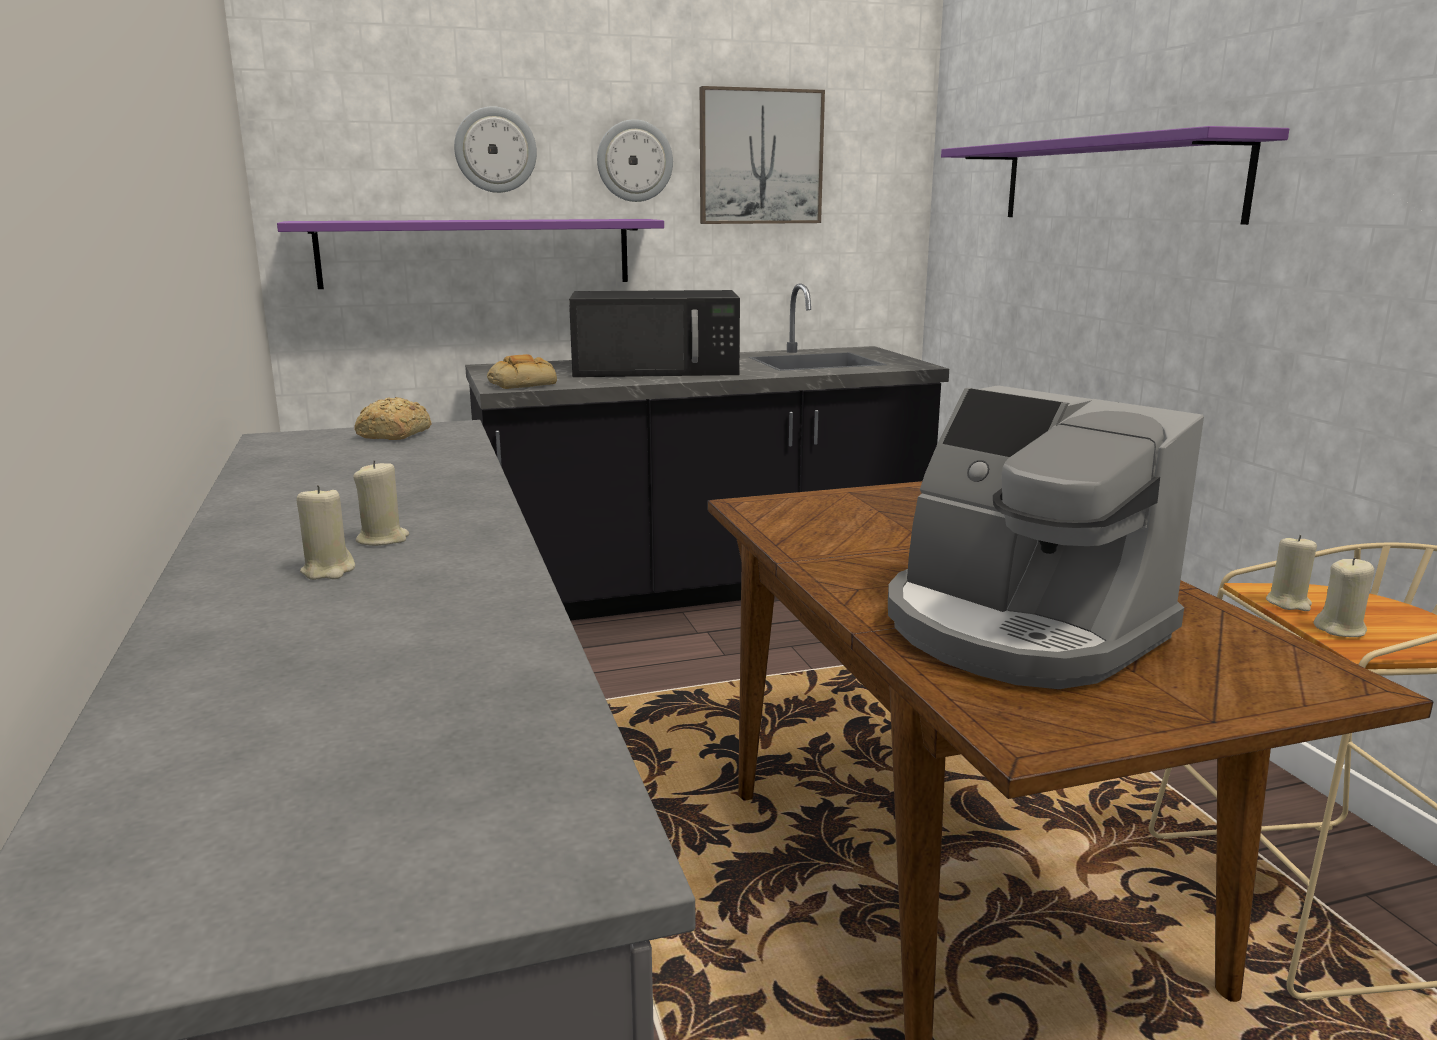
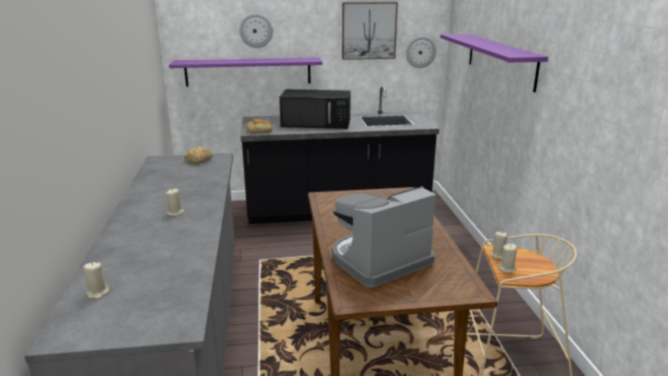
camera: 10 degrees right, 5 degrees up
(328, 571) = (154, 225): beige candle -> beige candle (98, 293)
(634, 161) = (314, 33): wall clock -> wall clock (420, 52)
(1019, 630) = (379, 261): coffee machine -> coffee machine turned 90 degrees clockwise

